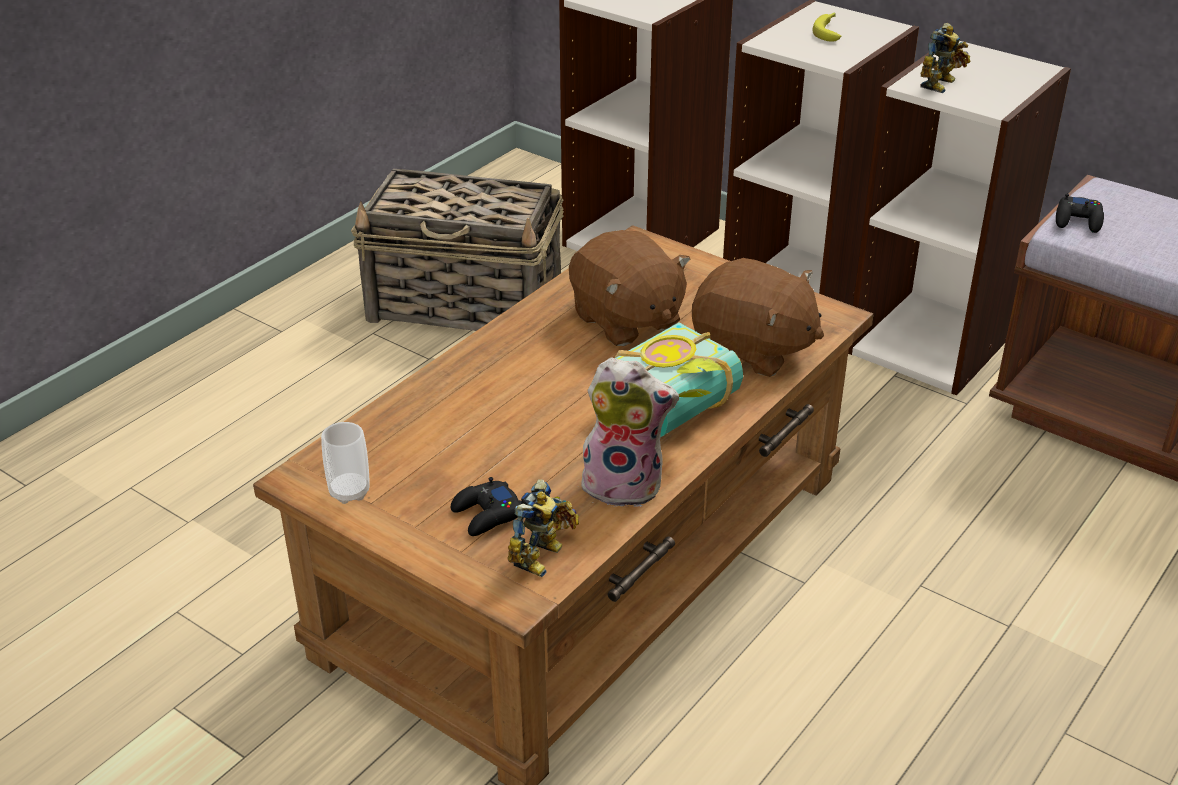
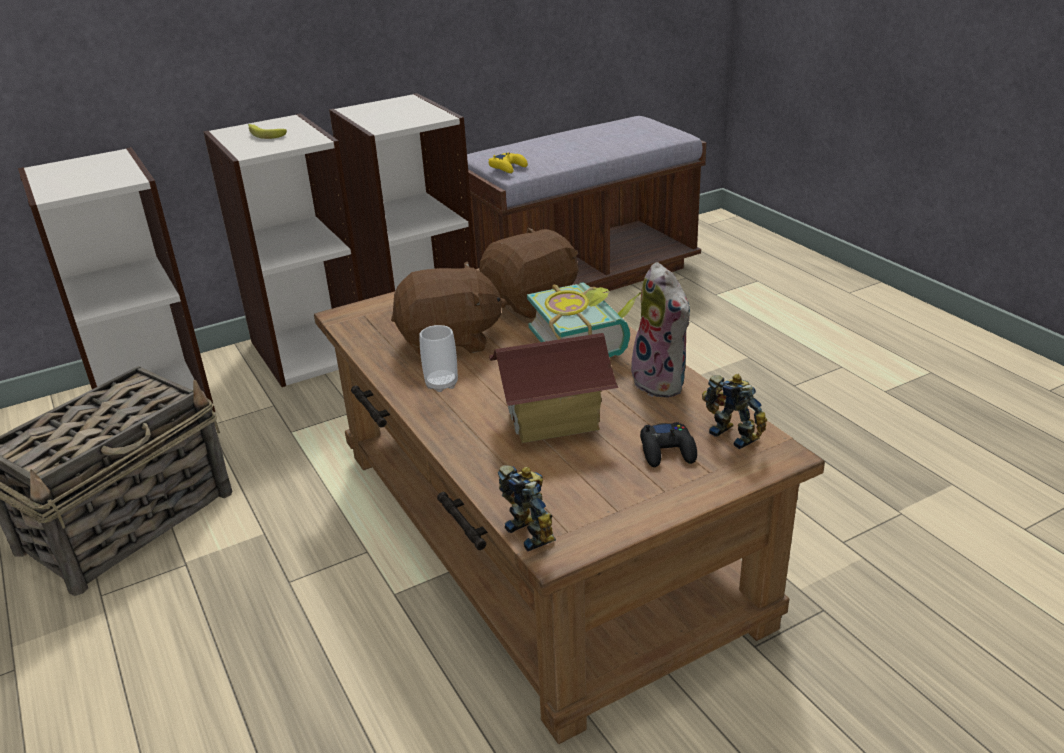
camera: 65 degrees left, 5 degrees down
(349, 492) = (594, 521): cup -> cup (441, 384)
(508, 426) = (553, 420): none -> toy house
(625, 485) = (663, 382): plush toy -> plush toy turned 120 degrees clockwise
(941, 84) = (392, 122): toy robot -> toy robot (532, 531)
(1078, 220) = (508, 167): black game controller -> yellow game controller

